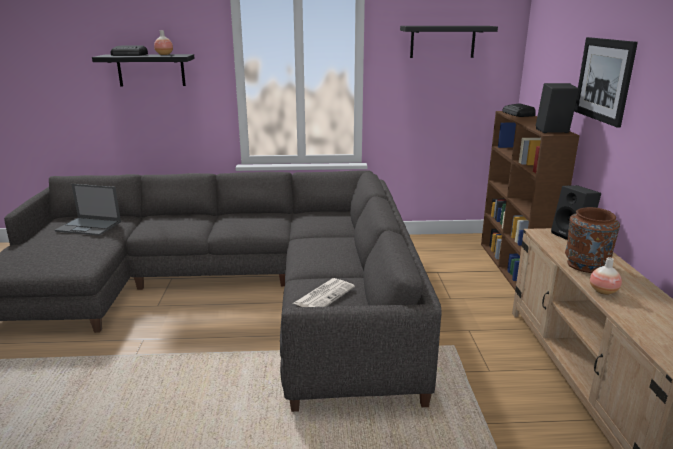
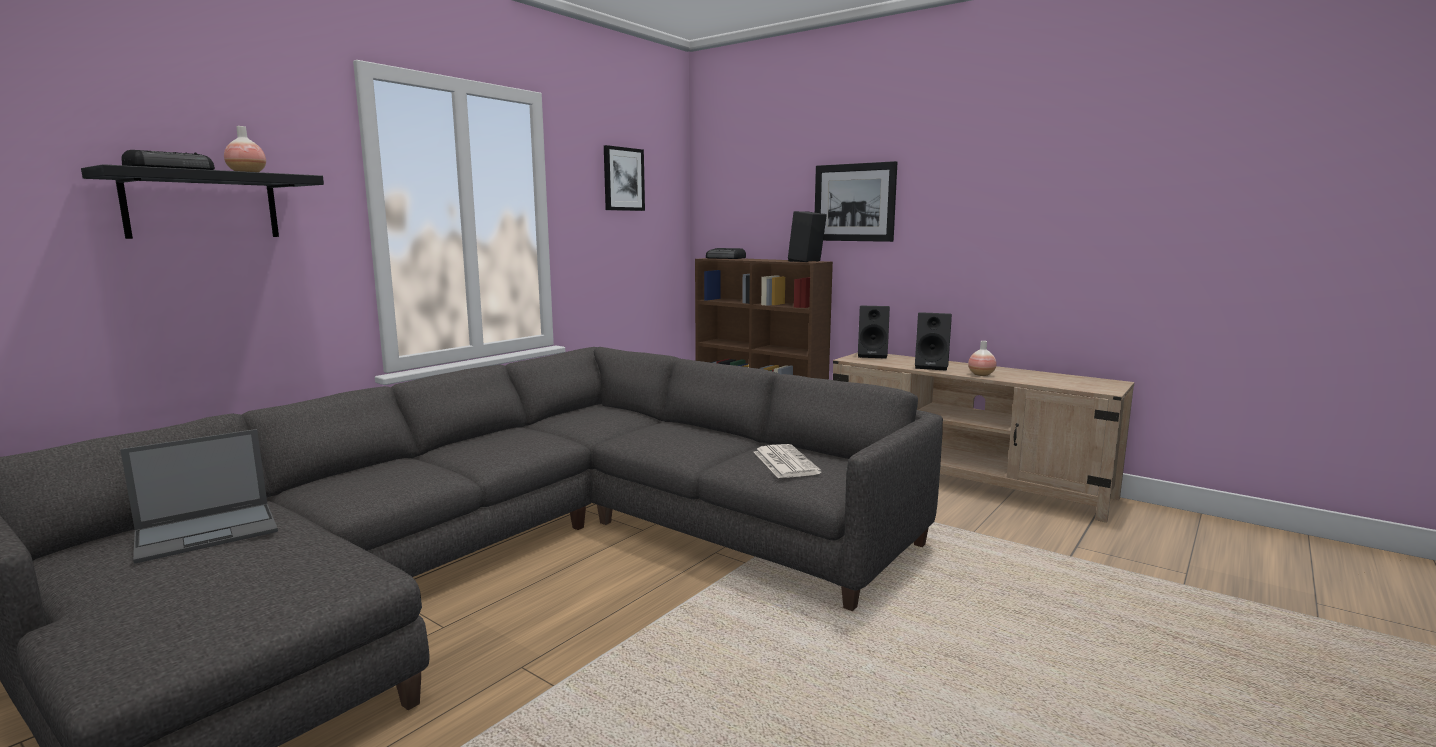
camera: 50 degrees left, 10 degrees down
(442, 41) = (623, 179): black shelf -> picture
(586, 266) = (932, 367): brown vase -> black speaker

